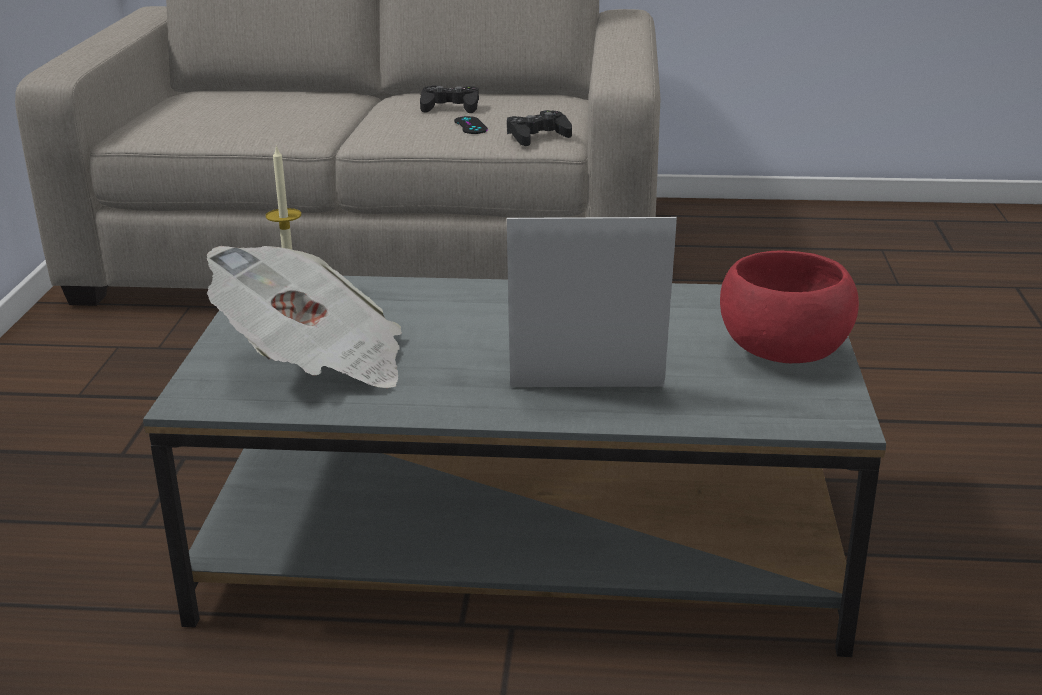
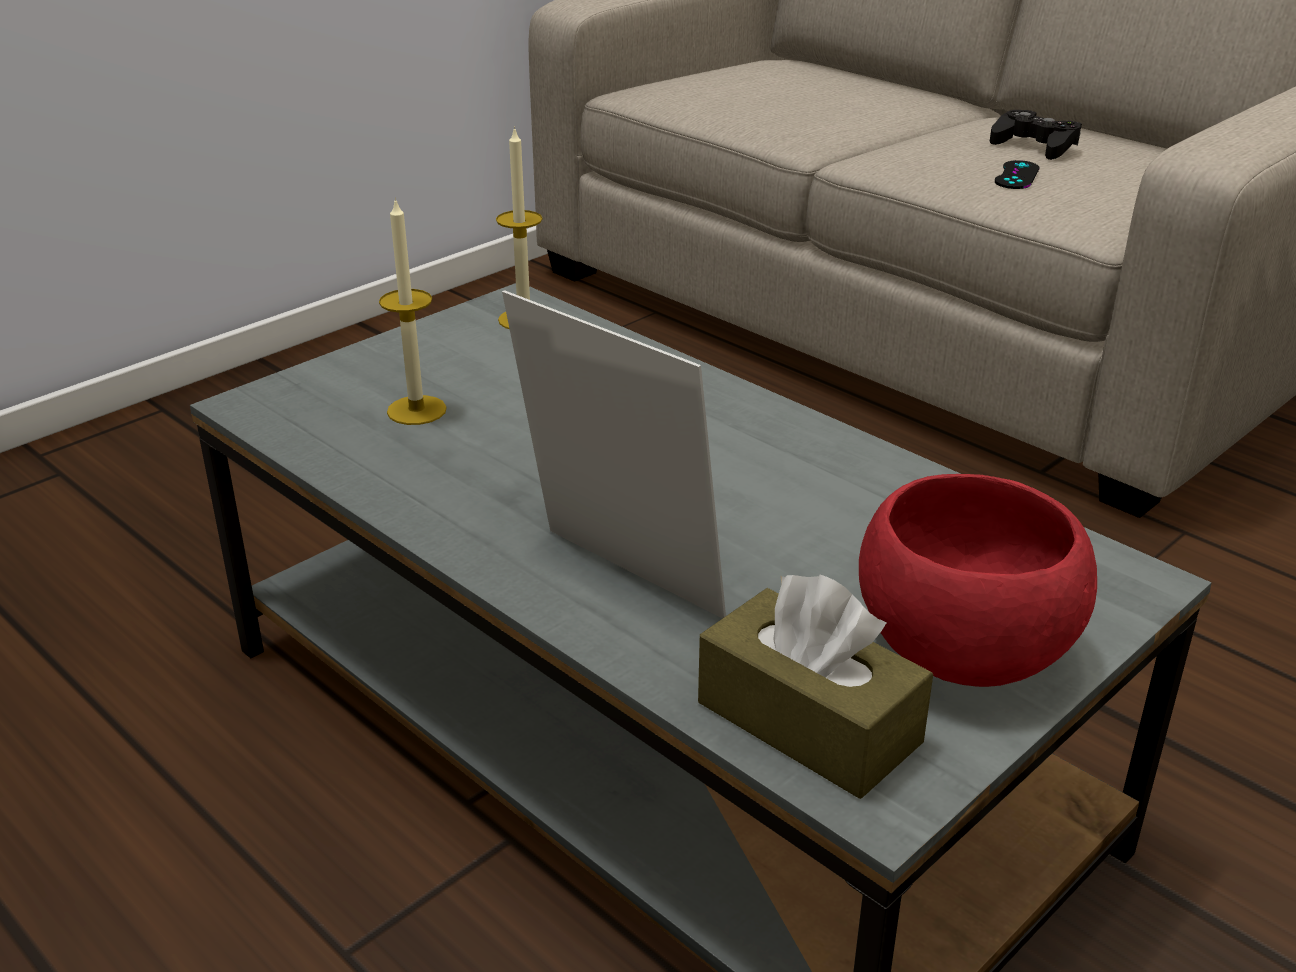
camera: 40 degrees right, 5 degrees up
(315, 362) = (416, 410): newspaper -> candle
(537, 136) = (1082, 212): black game controller -> none
(769, 408) = (808, 722): none -> brown tissue box

